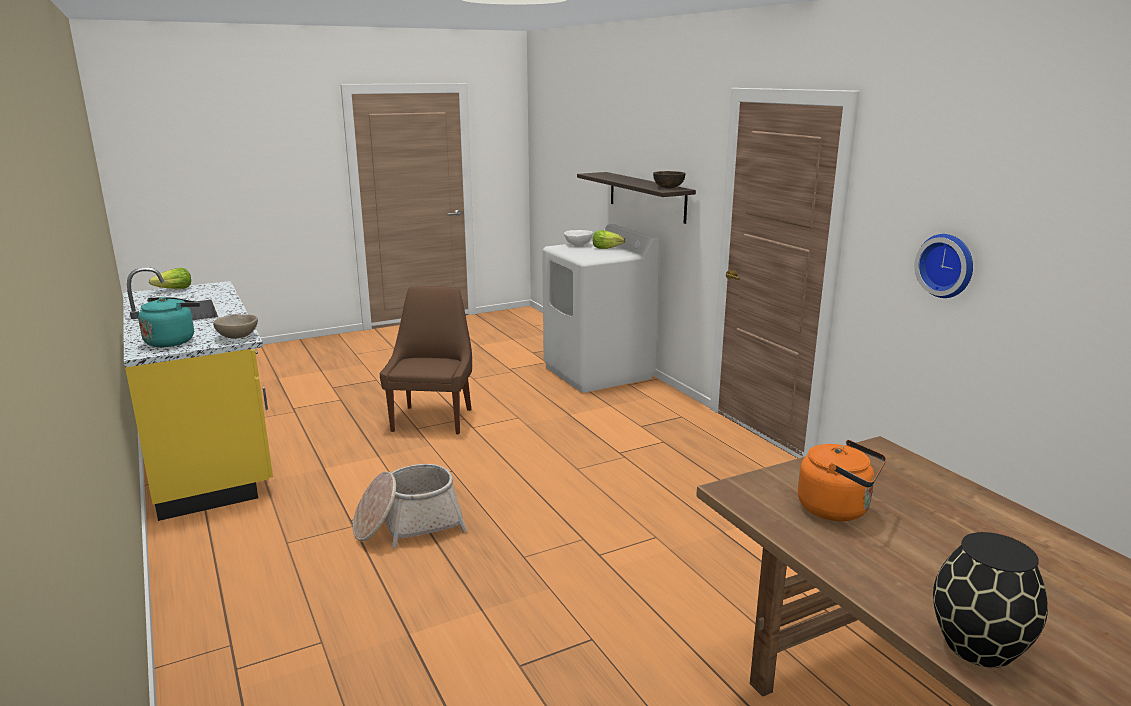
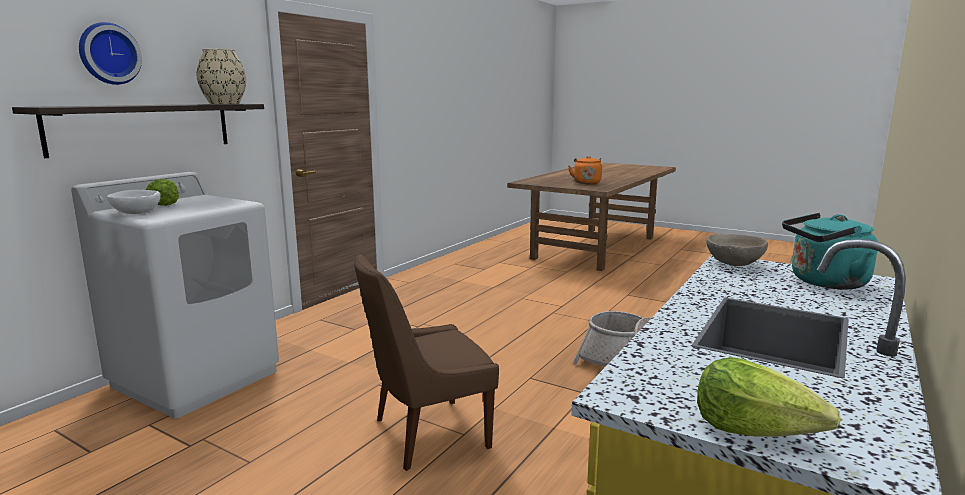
camera: 120 degrees left, 5 degrees down
(668, 187) = (223, 103): brown bowl -> beige vase
(947, 265) = (426, 113): wall clock -> wall clock (108, 54)
(978, 647) = (633, 175): black vase -> none

